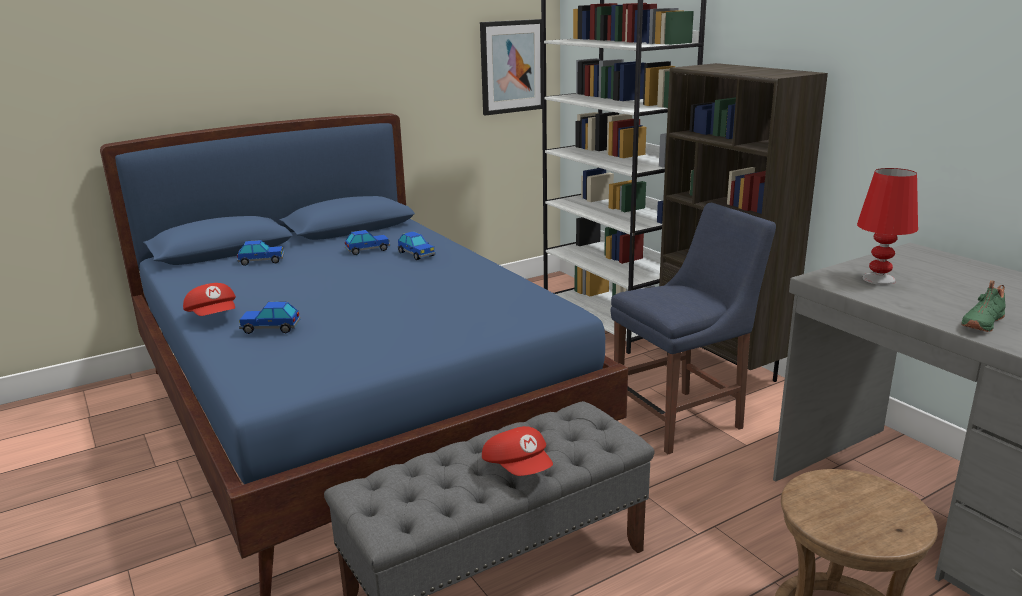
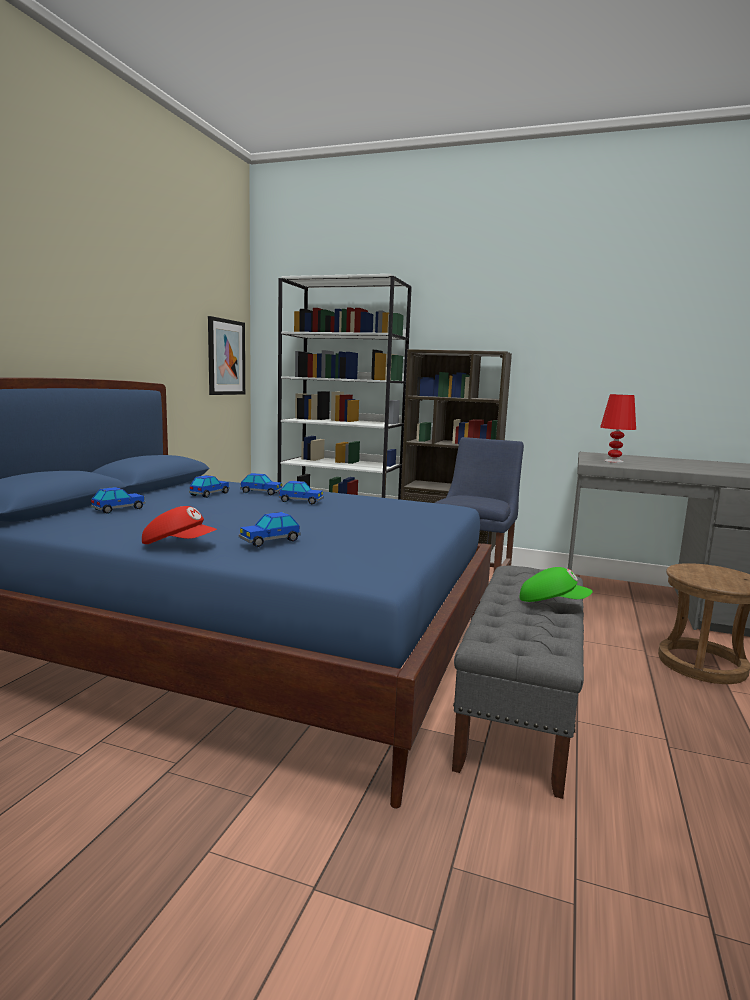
camera: 40 degrees left, 10 degrees down
(422, 275) = (301, 501): none -> toy car
(518, 468) = (552, 602): red cap -> green cap
(981, 322) = (695, 469): green shoe -> none

